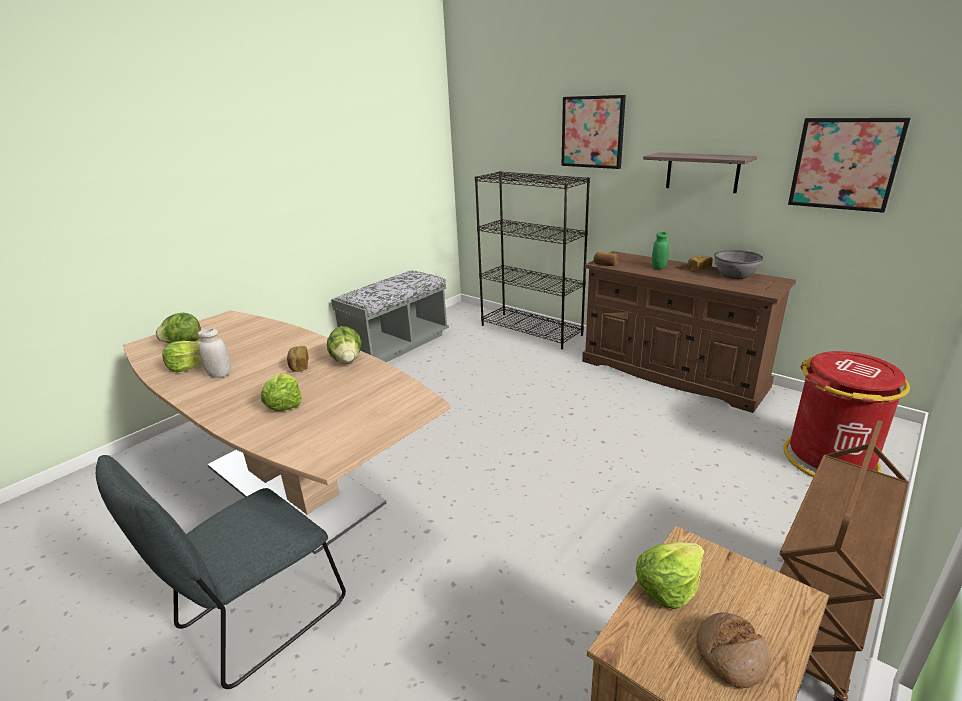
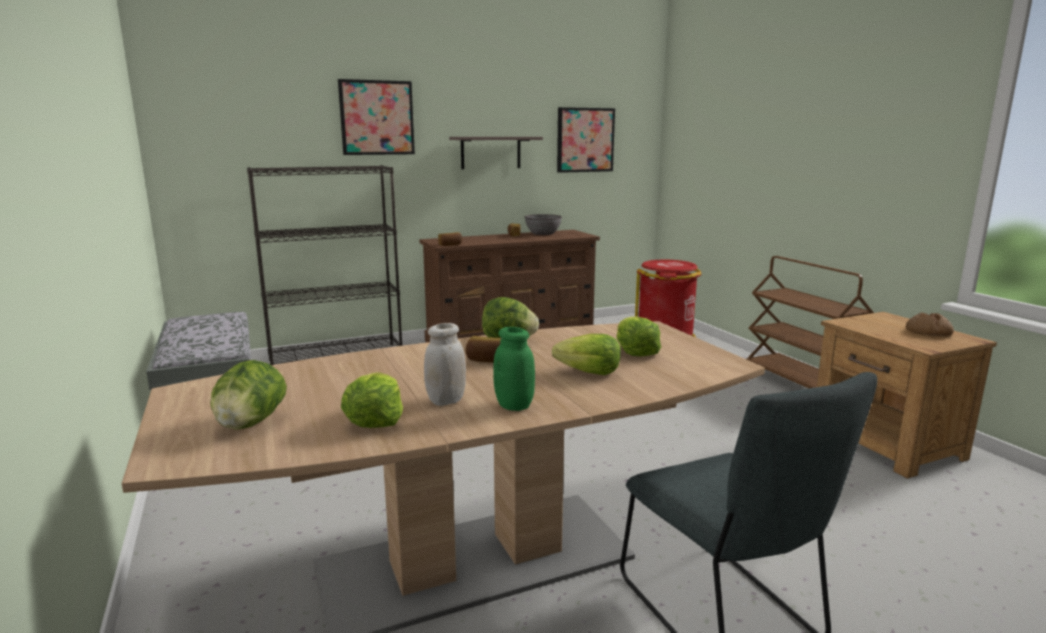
camera: 65 degrees left, 10 degrees down
(659, 267) = (490, 239): green jar -> green jar (514, 405)
(668, 586) = (877, 332): lettuce -> lettuce (635, 352)

